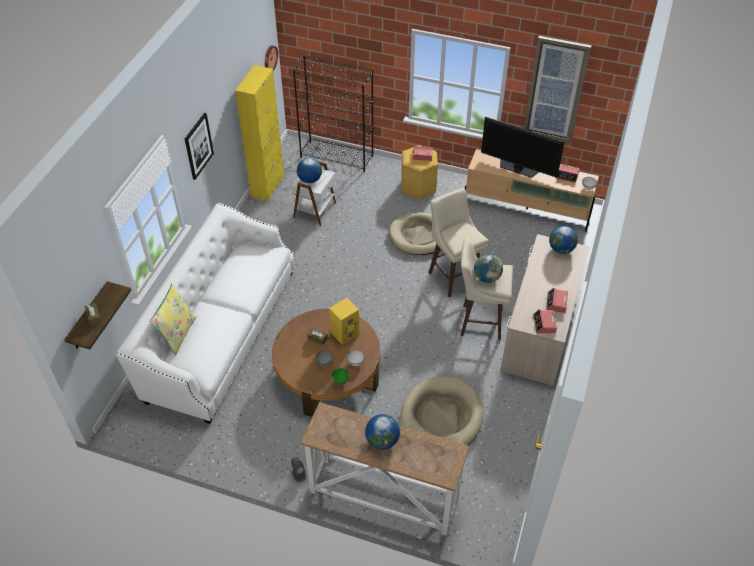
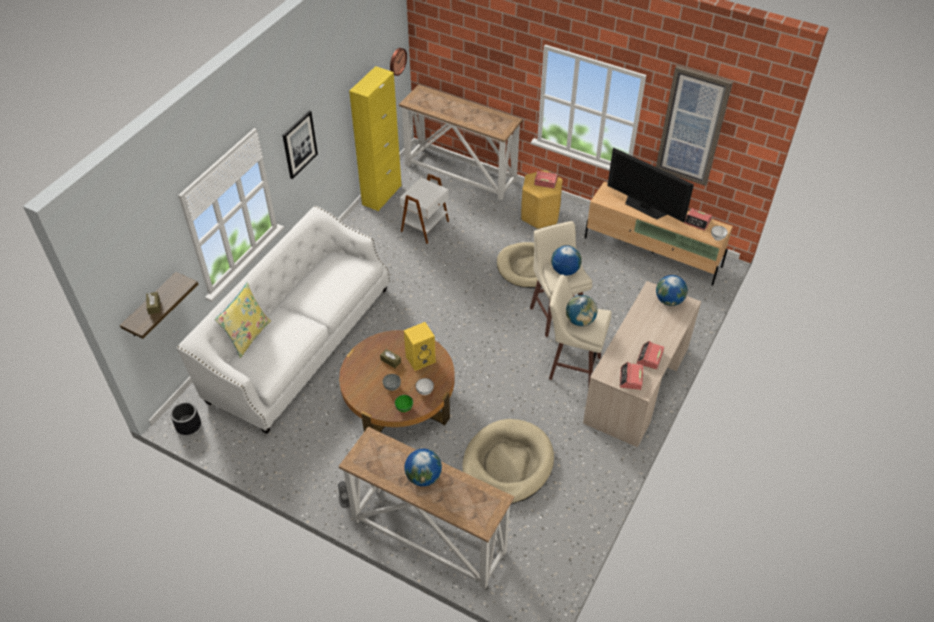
camera: 10 degrees right, 0 degrees up
(131, 426) = (188, 425): none -> black planter
(310, 180) = (420, 193): globe -> globe (565, 270)
(337, 156) = (461, 173): black bookcase -> console table

